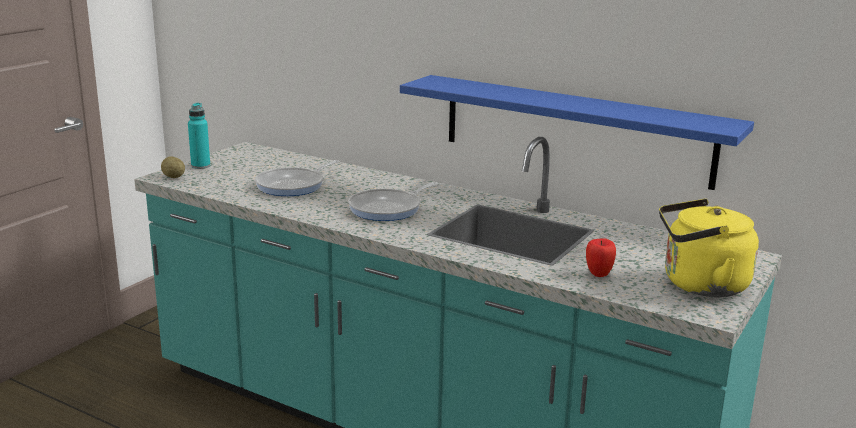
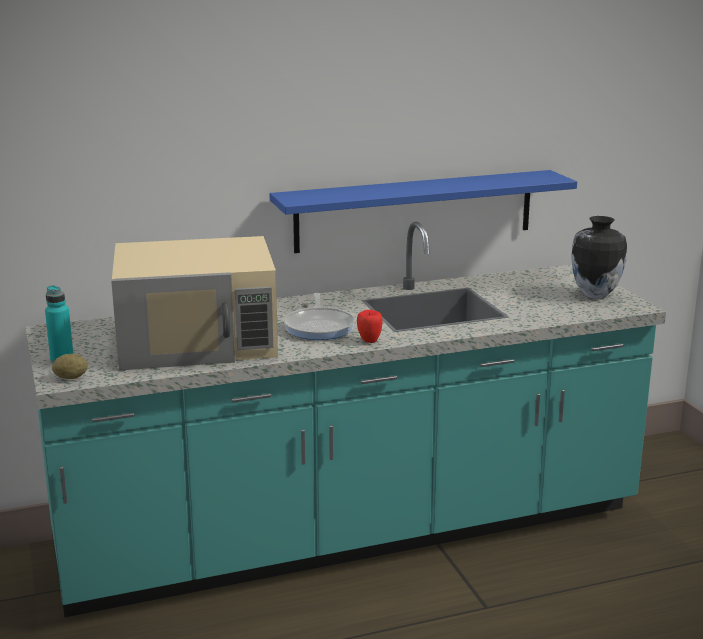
camera: 50 degrees left, 0 degrees up
(293, 185) = (198, 341): frying pan -> beige microwave
(598, 274) = (542, 311): apple -> apple (369, 341)
(700, 285) = (594, 295): yellow kettle -> vase

